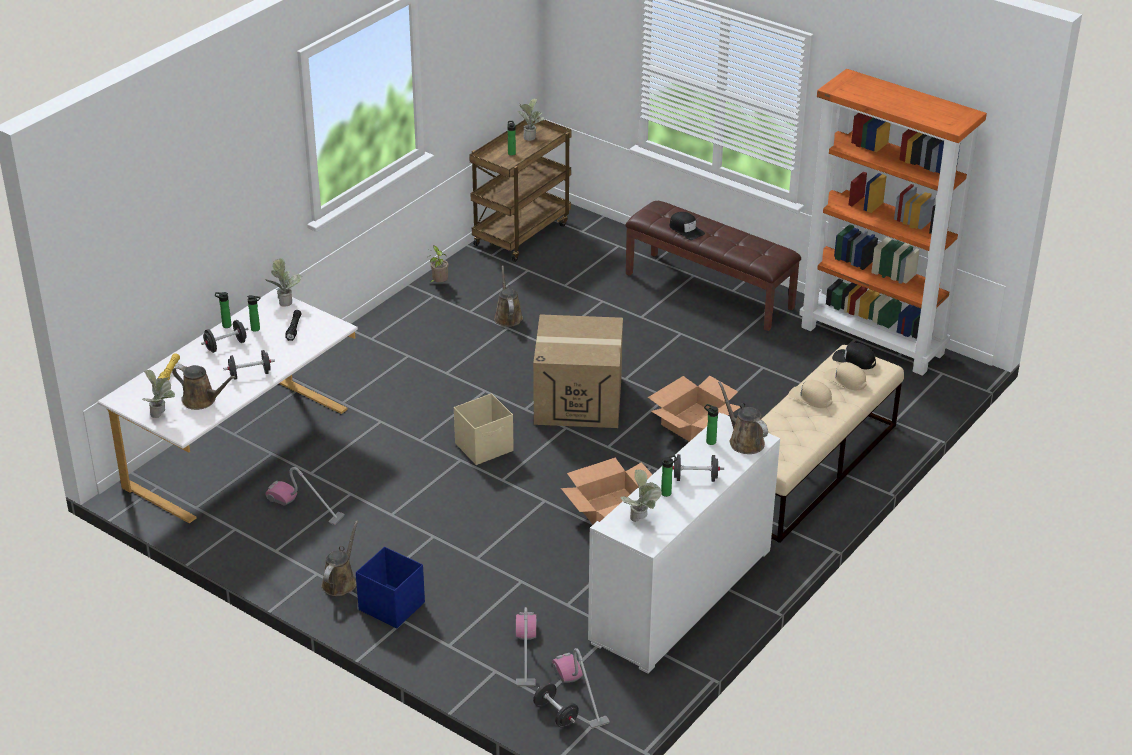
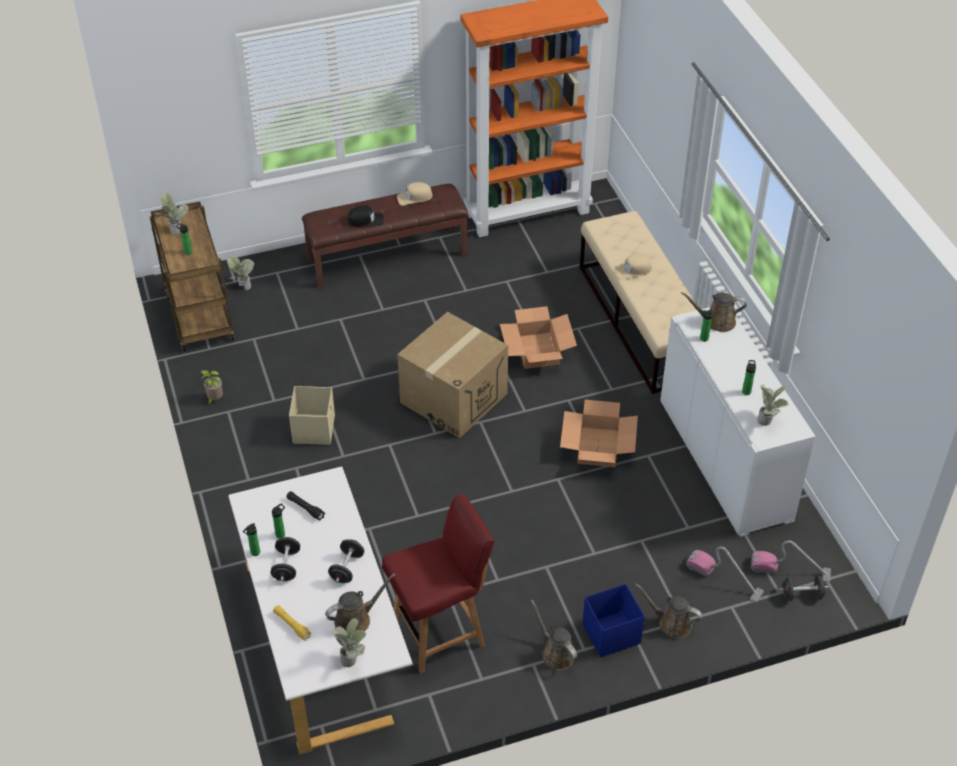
camera: 55 degrees left, 10 degrees up
(284, 300) = (255, 495): potted plant -> potted plant (242, 286)
(305, 507) = (440, 632): vacuum cleaner -> red chair
(485, 447) = (462, 481): beige storage box -> beige storage box (314, 429)
(507, 316) = (304, 382): brown watering can -> brown watering can (671, 623)
(695, 478) = (740, 368): black dumbbell -> none
(845, 380) = (627, 243): beige cap -> beige cap (414, 197)
(854, 360) = (609, 227): black cap -> none

